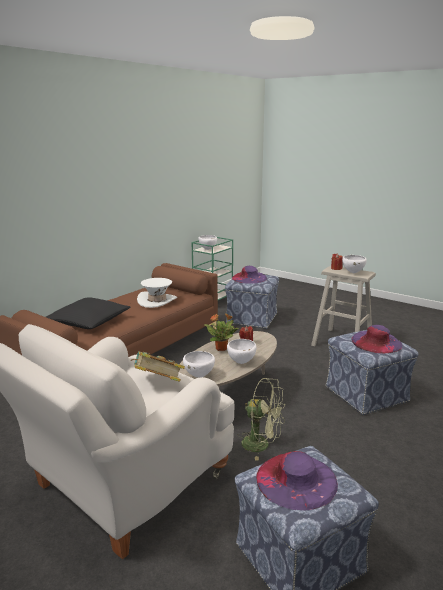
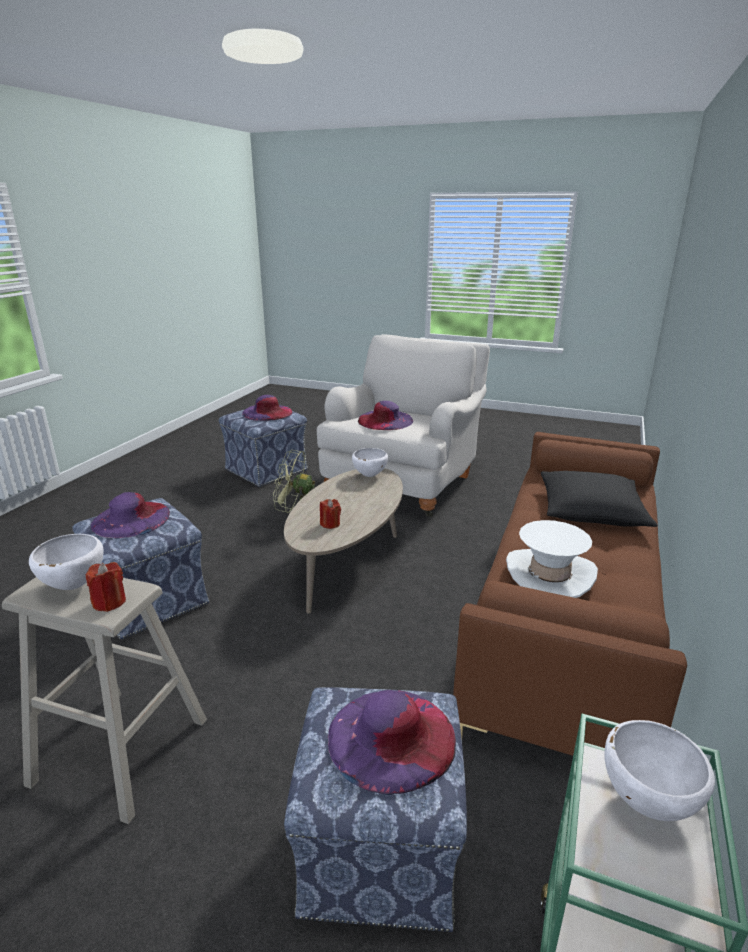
camera: 165 degrees right, 5 degrees up
(158, 383) = (385, 420): book -> purple hat
(222, 348) = (361, 511): potted plant -> none
(241, 362) = (327, 495): white bowl -> none

